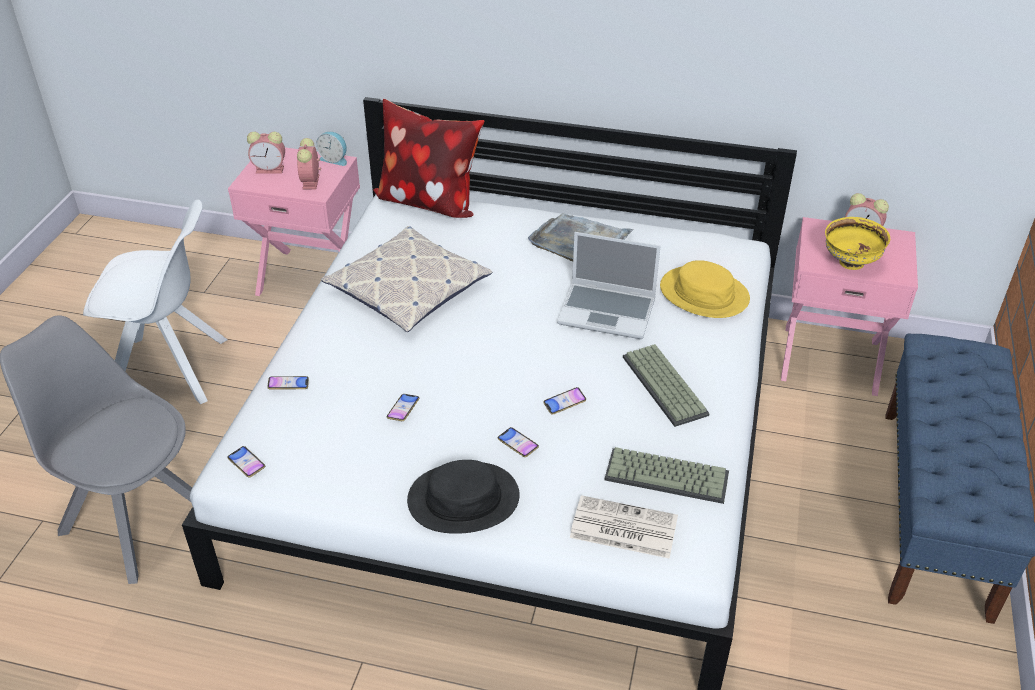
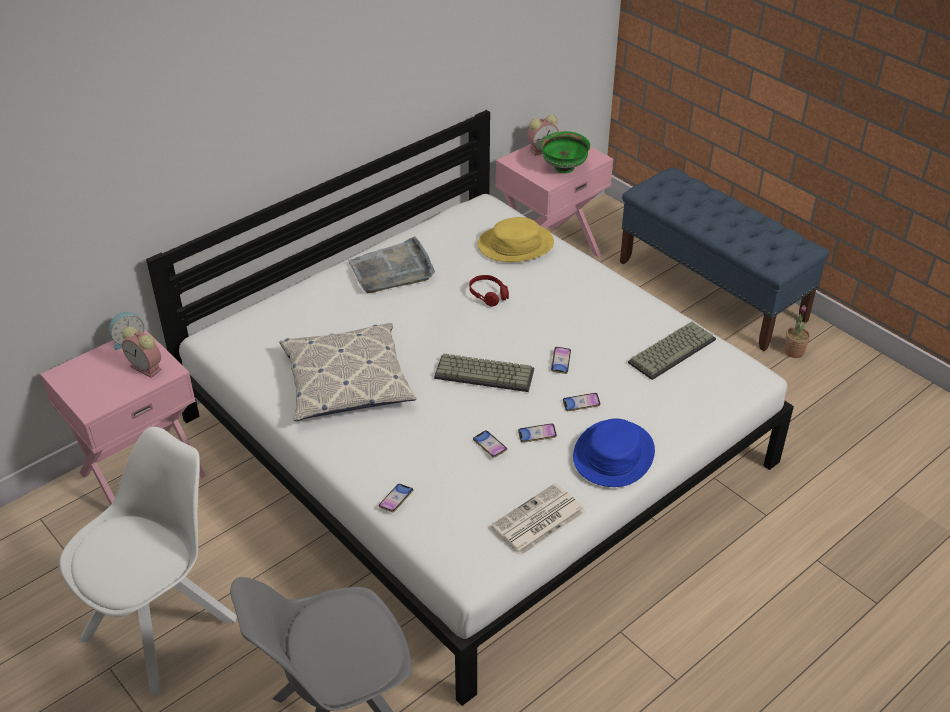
camera: 55 degrees left, 0 degrees up
(246, 464) = (469, 561): phone -> phone (537, 435)
(271, 169) = (91, 384): alarm clock -> none
(428, 201) = (241, 320): pillow -> none
(463, 499) = (613, 454): black hat -> blue hat
(608, 312) = (488, 295): laptop -> red headphones
(622, 528) = (701, 393): newspaper -> newspaper (537, 521)
(666, 386) = (589, 308): keyboard -> keyboard (485, 373)
(850, 263) = (564, 169): yellow bowl -> green bowl
(920, 633) = (794, 352): none -> potted plant

